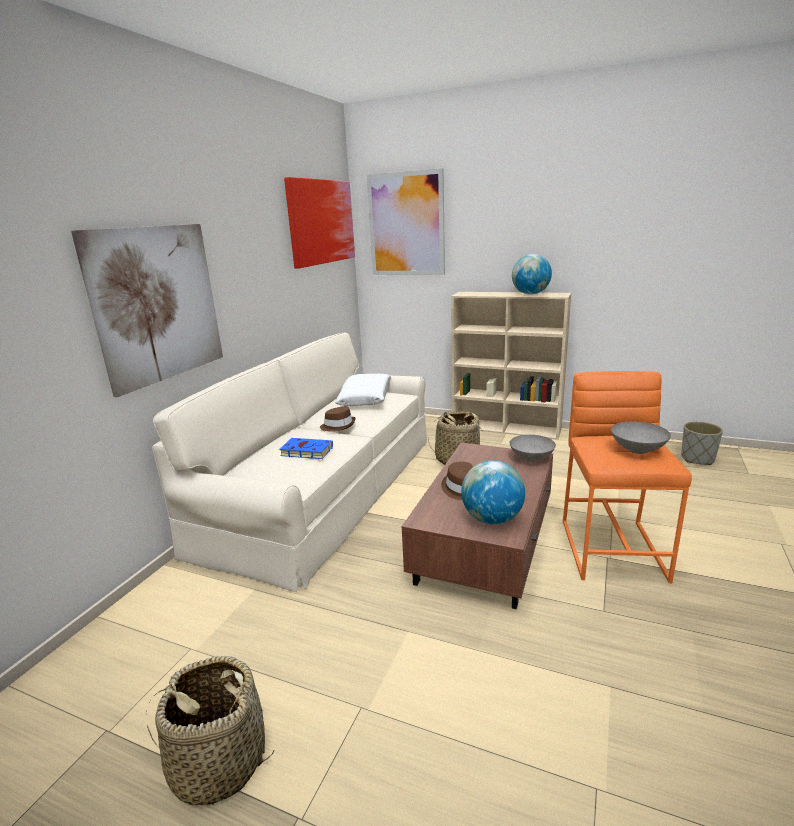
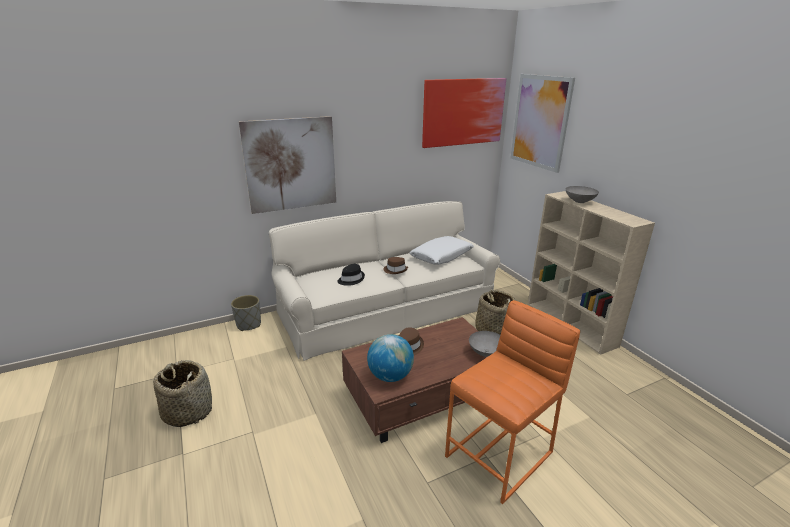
camera: 40 degrees right, 5 degrees up
(305, 451) = (351, 279): blue book -> black hat
(530, 294) = (612, 212): globe -> none
(637, 450) = (506, 384): grey bowl -> grey bowl (579, 201)
(697, 459) = (715, 442): grey planter -> grey planter (249, 324)

